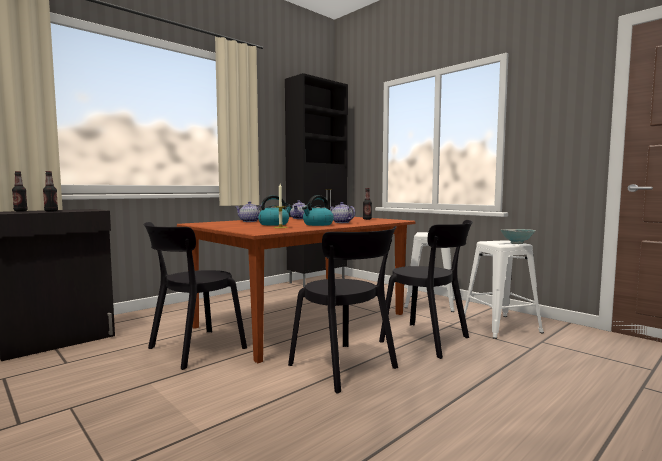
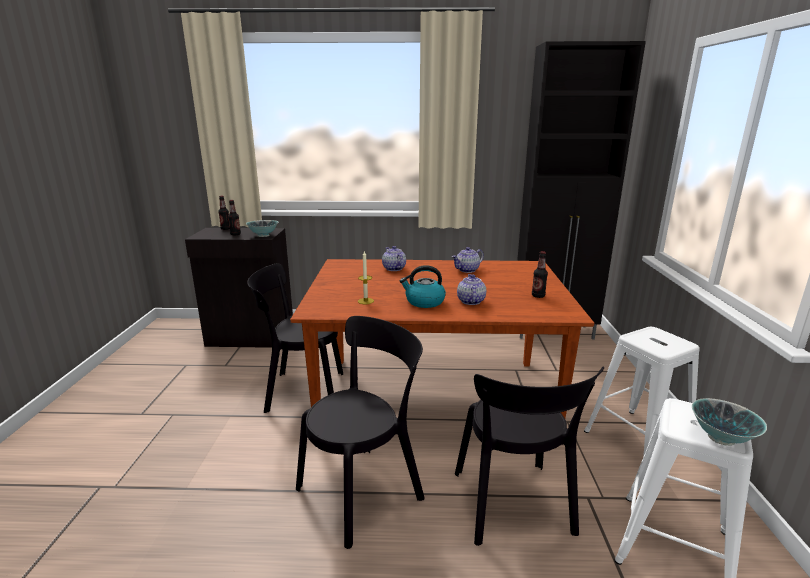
camera: 45 degrees right, 15 degrees up
(91, 210) = (263, 236): none -> bowl
(274, 224) = (389, 286): kettle -> none
(345, 368) = (364, 490): black chair -> black chair turned 135 degrees counterclockwise

